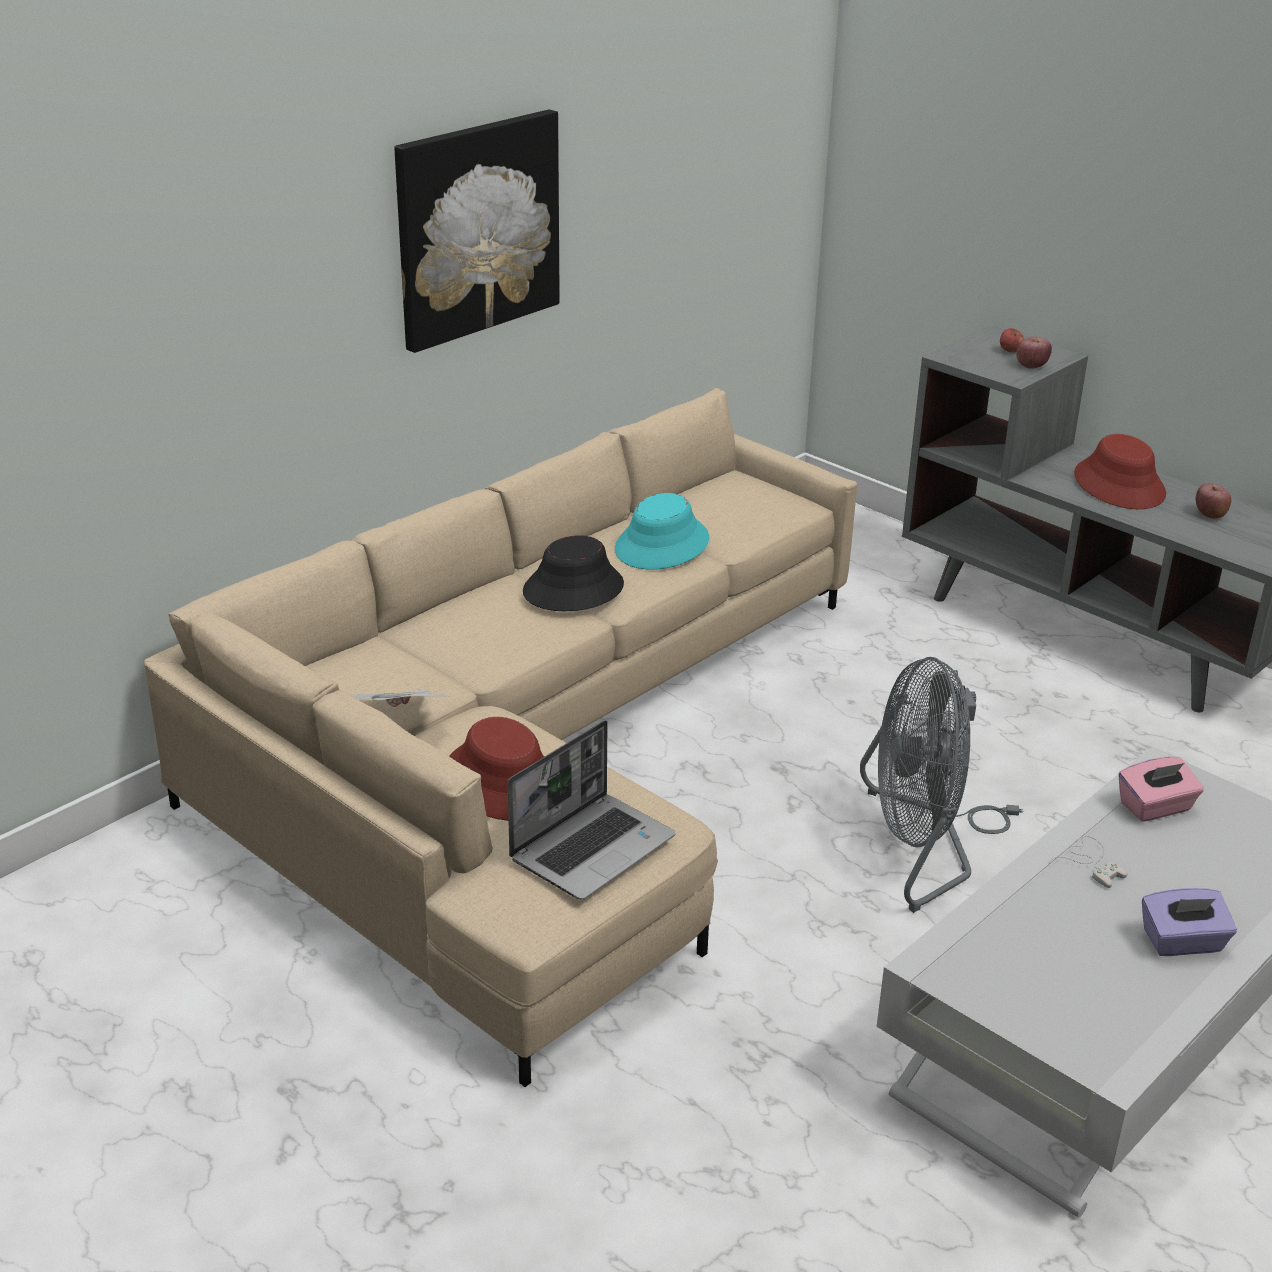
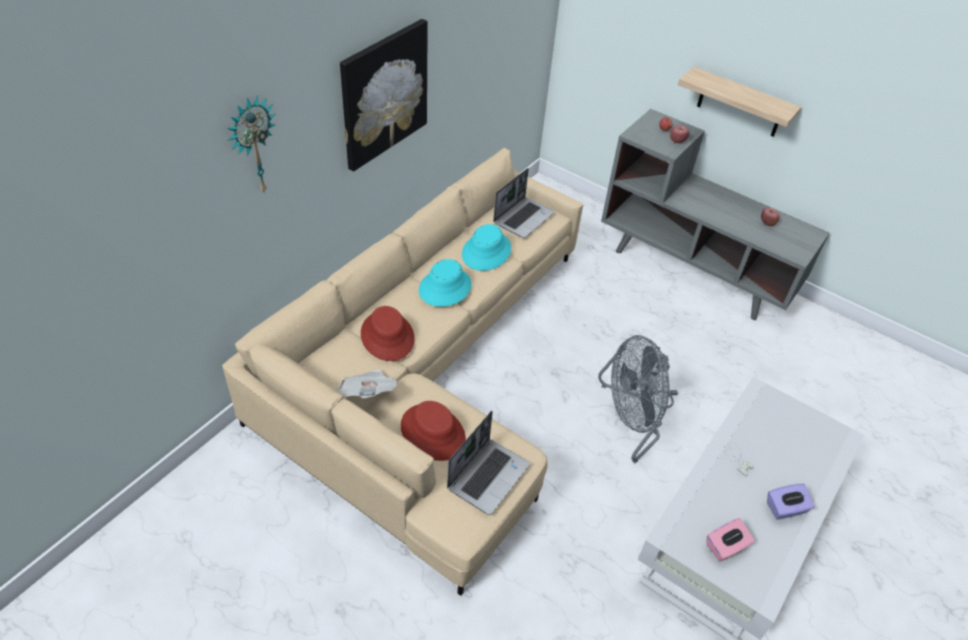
camera: 10 degrees left, 15 degrees up
(230, 253) = (252, 146): none -> wall clock
(573, 589) = (445, 287): black hat -> turquoise hat
(742, 503) = (523, 218): none -> laptop
(1119, 485) = (719, 203): red hat -> red hat (387, 336)
(1146, 295) = (740, 103): none -> shelf
(1155, 807) = (760, 418): pink tissue box -> pink tissue box (725, 547)

